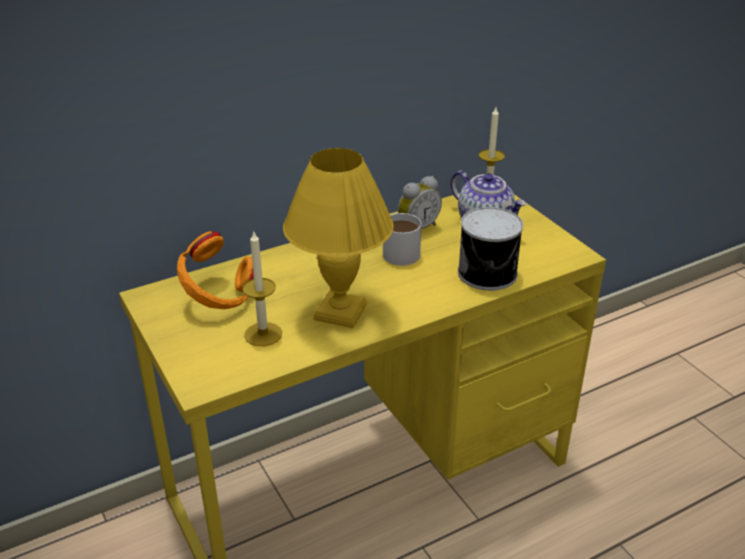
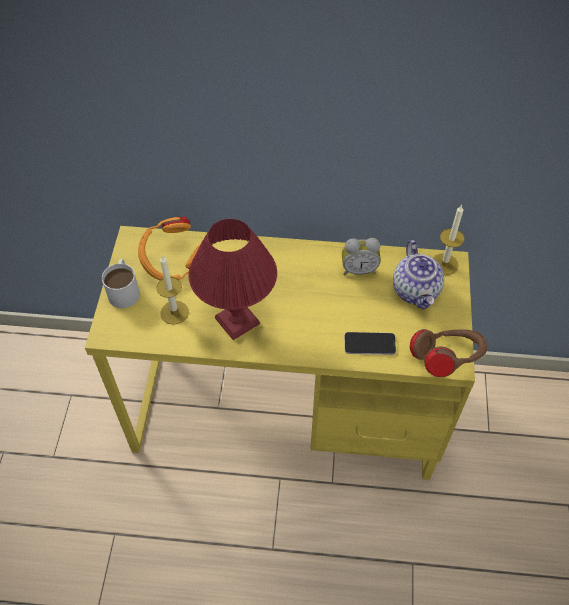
camera: 35 degrees right, 20 degrees up
(342, 311) = (238, 321): yellow table lamp -> red table lamp
(396, 251) = (323, 284): white mug -> white mug (124, 289)
(489, 273) = (369, 344): can -> phone
(567, 256) = (445, 360): none -> brown headphones

